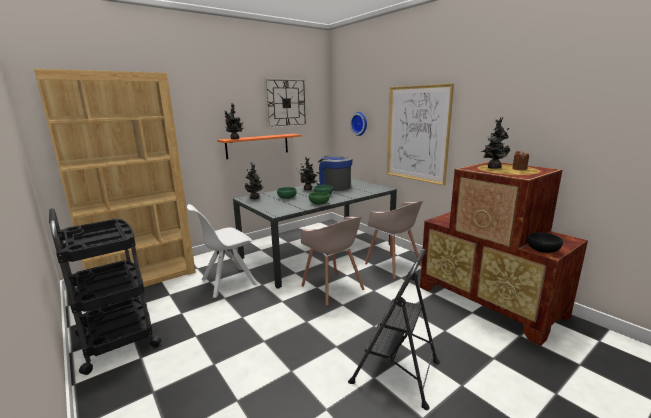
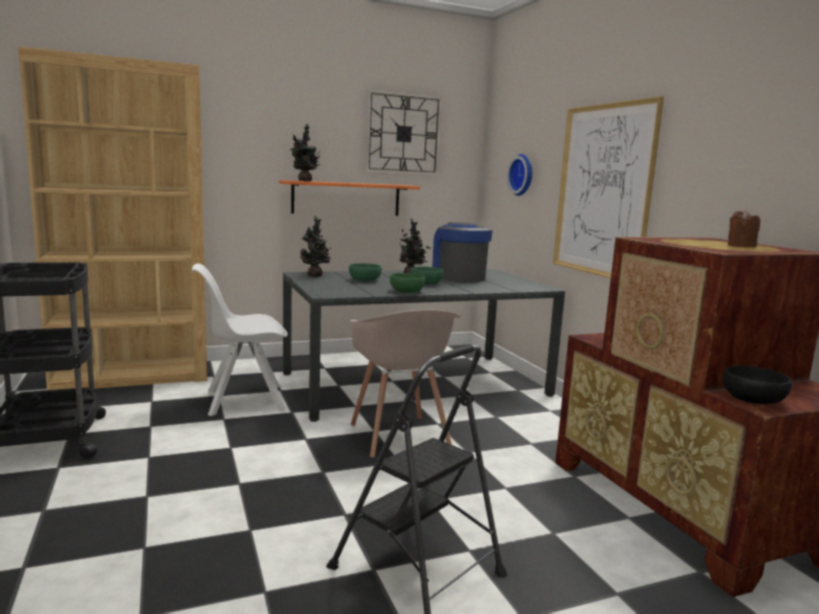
camera: 15 degrees right, 5 degrees down
(393, 265) = (530, 424): beige chair -> none
(493, 167) = (692, 241): potted plant -> none

